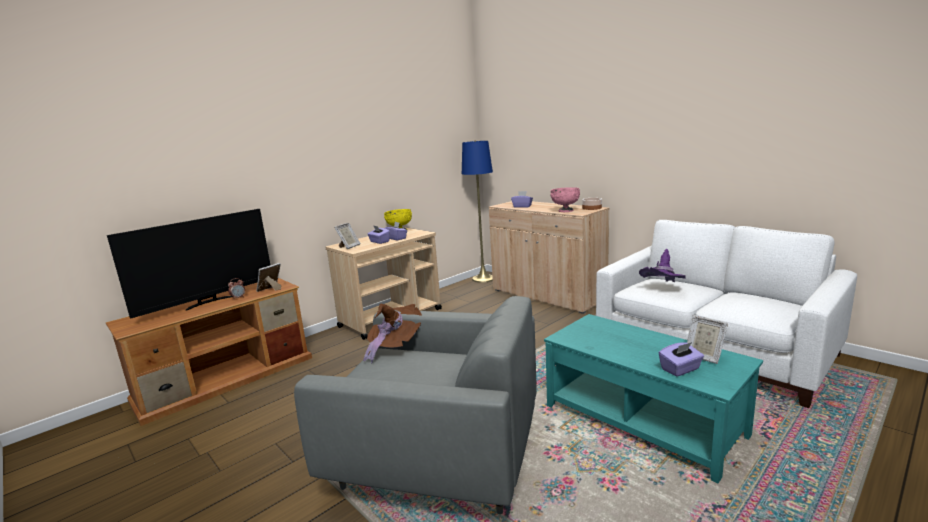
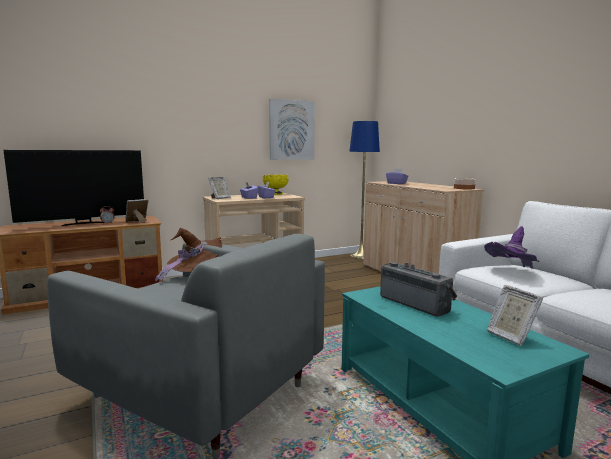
camera: 15 degrees right, 5 degrees down
(404, 159) = (291, 130): none -> picture
(565, 211) = (433, 188): pink bowl -> none
(613, 338) = (416, 303): none -> radio
(680, 369) = (469, 343): purple tissue box -> none

